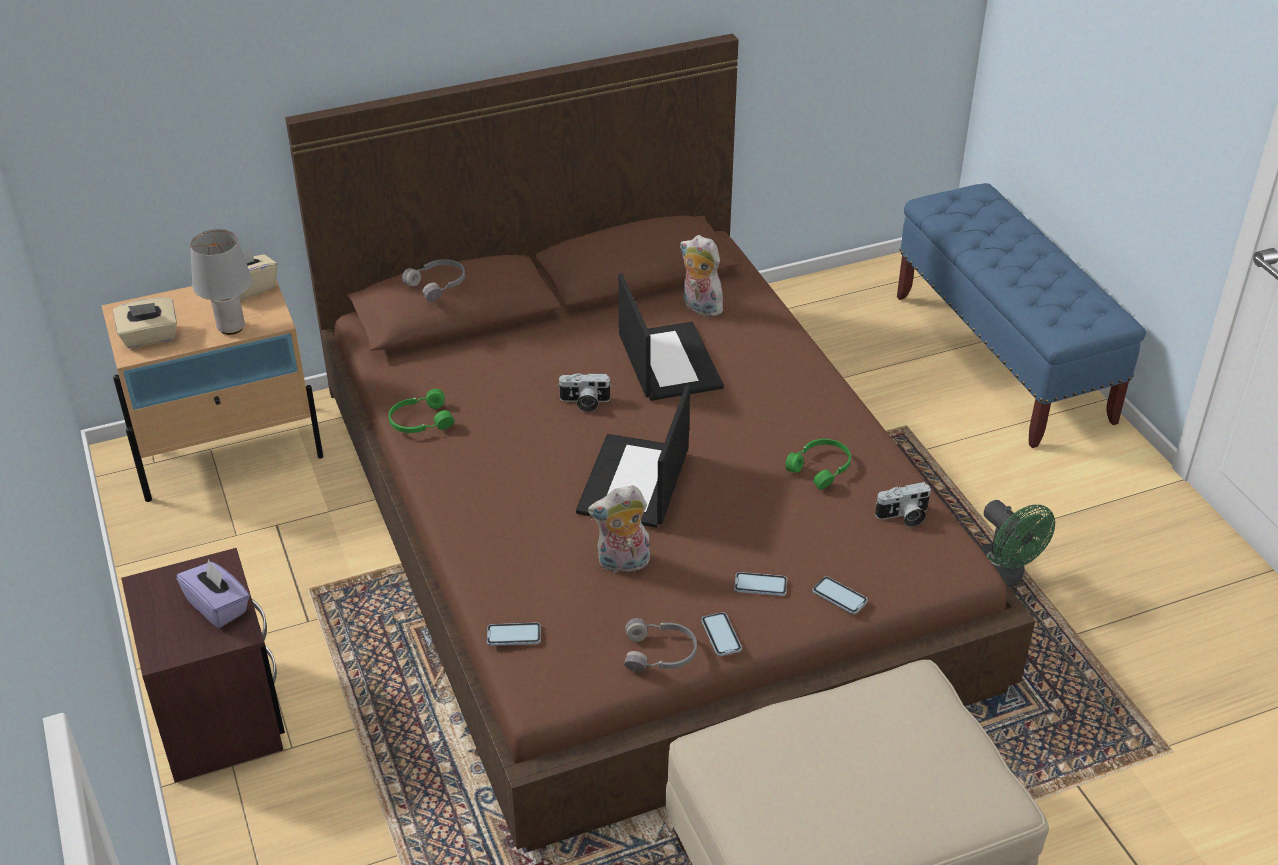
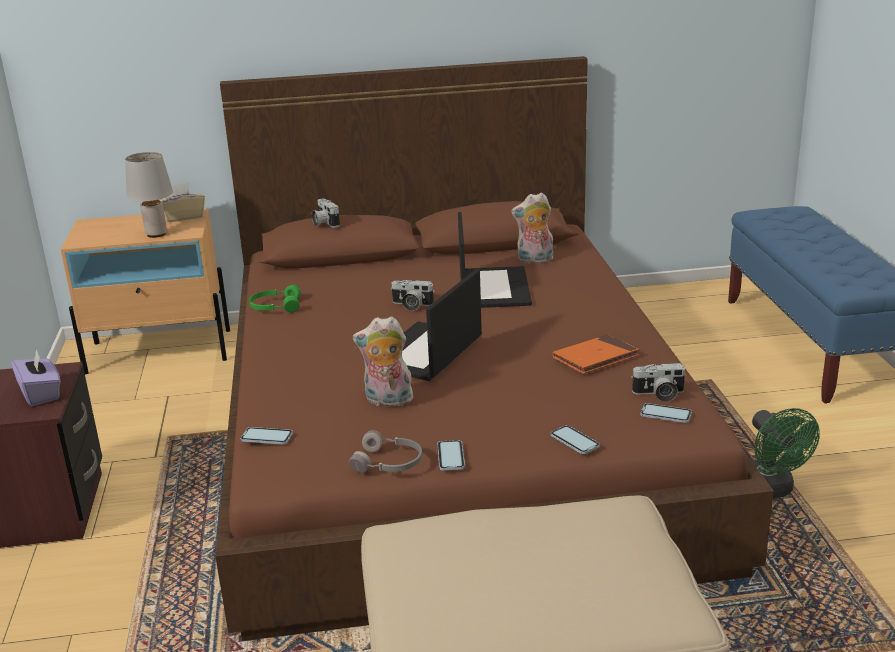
camera: 15 degrees right, 15 degrees down
(150, 337) = (96, 236): beige tissue box -> none
(438, 284) = (324, 223): grey headphones -> camera
(699, 307) = (534, 260): plush toy -> plush toy turned 60 degrees counterclockwise
(760, 585) = (504, 427): phone -> phone (665, 414)
(821, 468) = (595, 358): green headphones -> orange book

